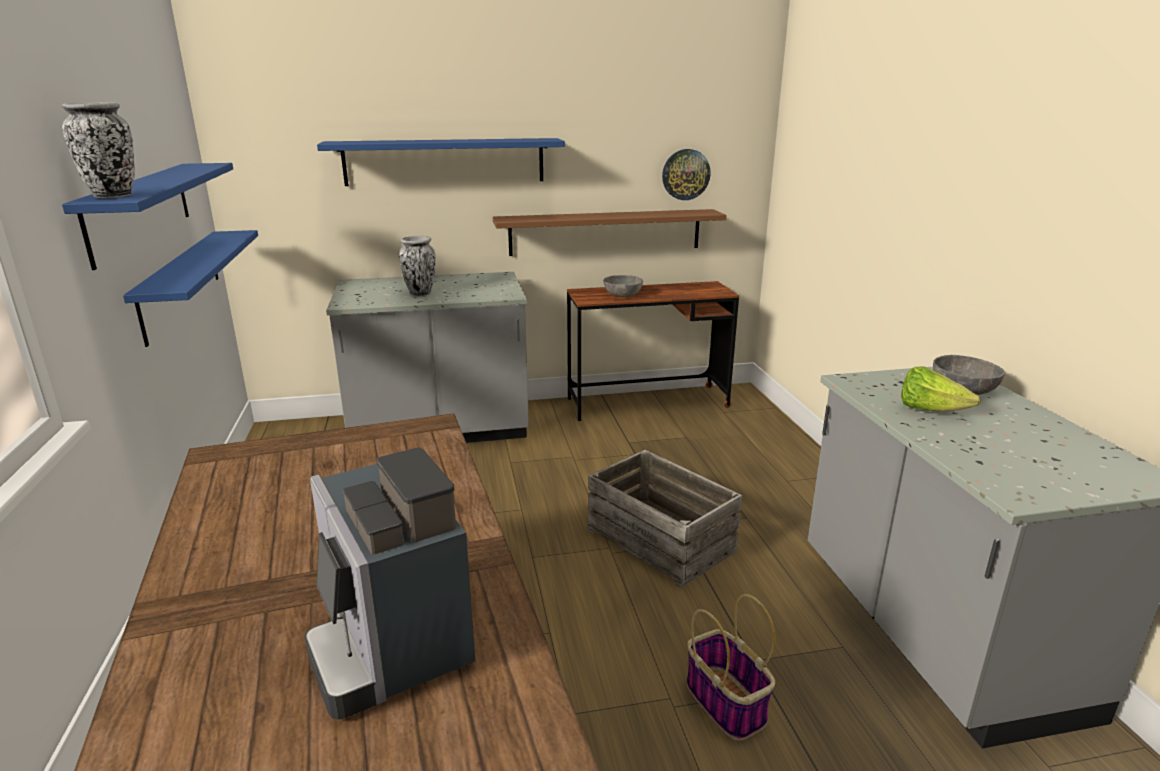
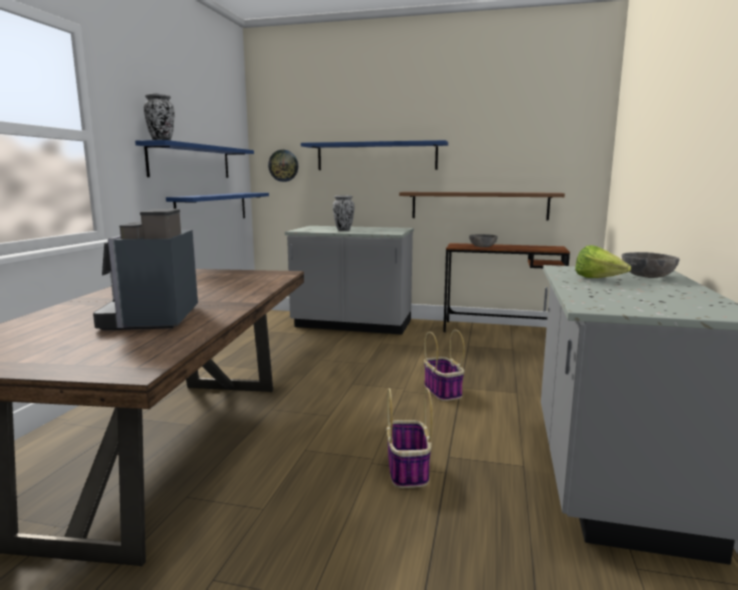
camera: 25 degrees right, 10 degrees down
(661, 539) = (443, 391): crate -> basket
(685, 174) = (540, 167): wall clock -> wall clock (283, 165)

